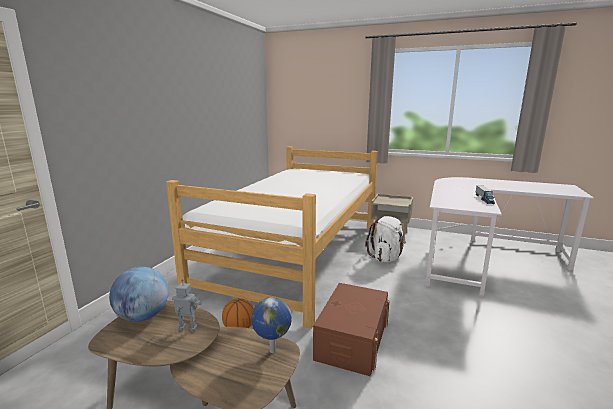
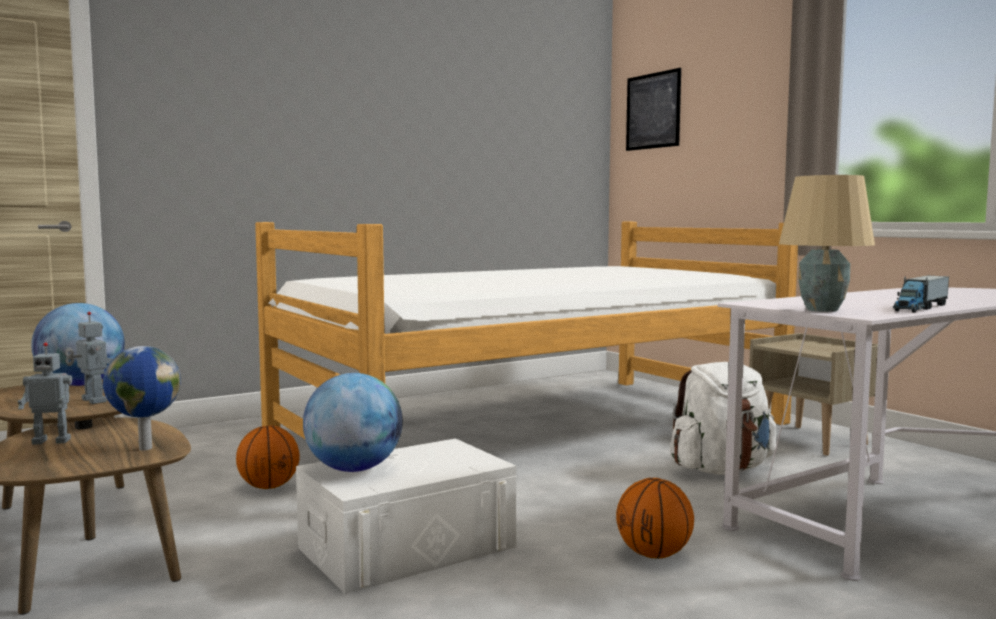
camera: 35 degrees right, 10 degrees down
(209, 367) = (52, 441): none -> toy robot
(292, 94) = (653, 111): none -> picture
(340, 317) = (354, 469): none -> globe
(352, 340) = (407, 547): brown storage box -> white storage box
(427, 308) = (653, 554): none -> basketball
(471, 207) = (822, 310): none -> beige table lamp

